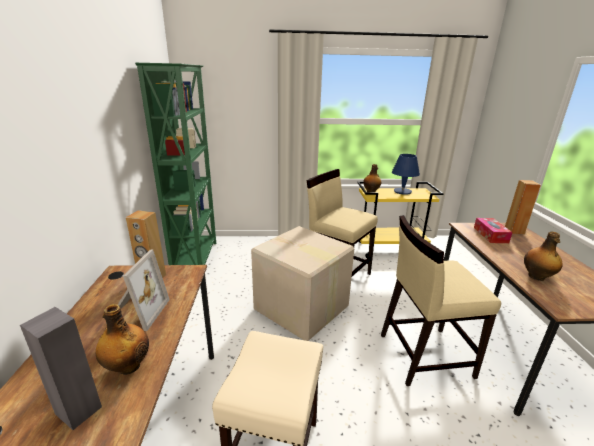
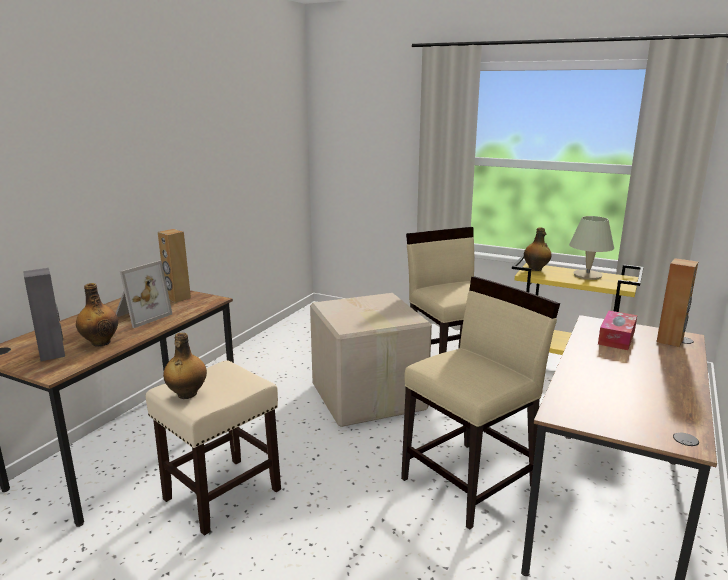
camera: 30 degrees right, 5 degrees down
(196, 259) = (299, 324): green bookcase -> none
(402, 191) = (587, 275): blue table lamp -> beige table lamp
(424, 354) = (470, 482): beige chair -> beige chair turned 120 degrees clockwise
(537, 277) = (592, 385): bottle -> bottle (187, 394)

